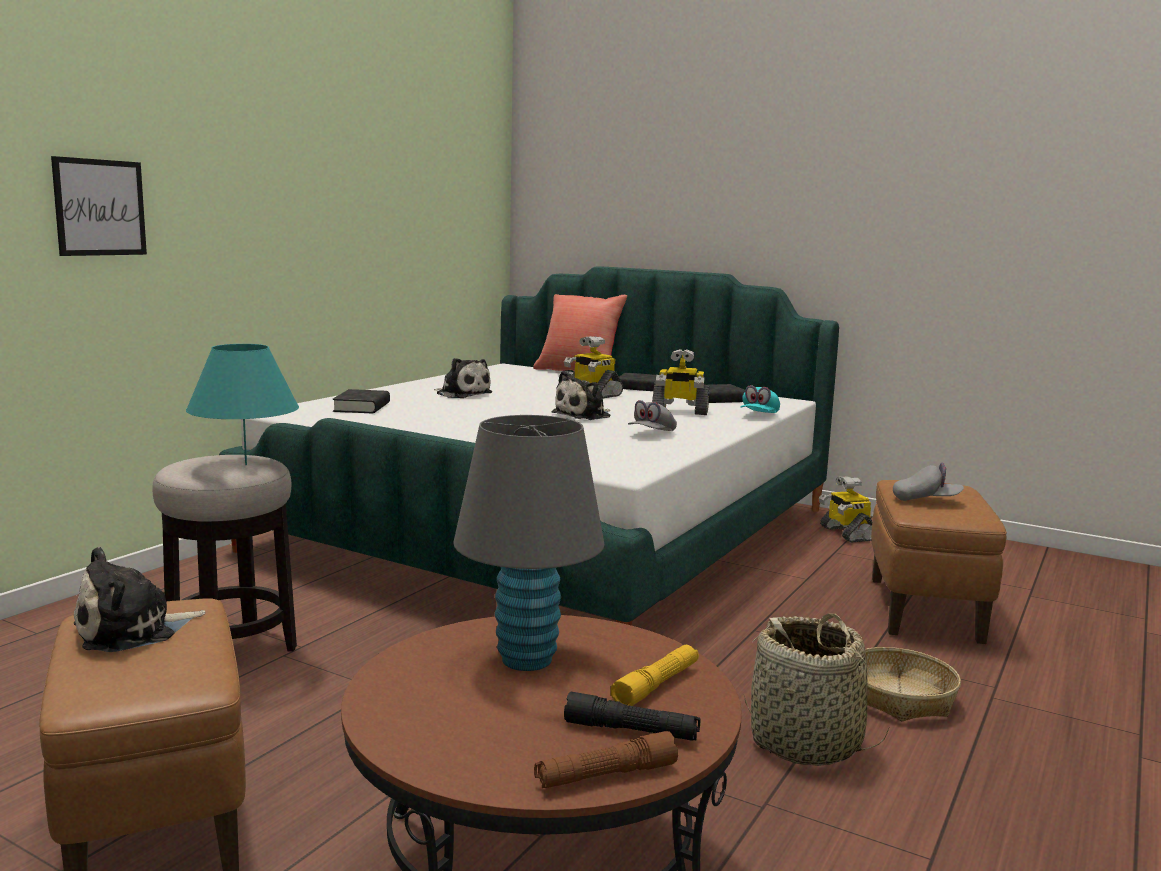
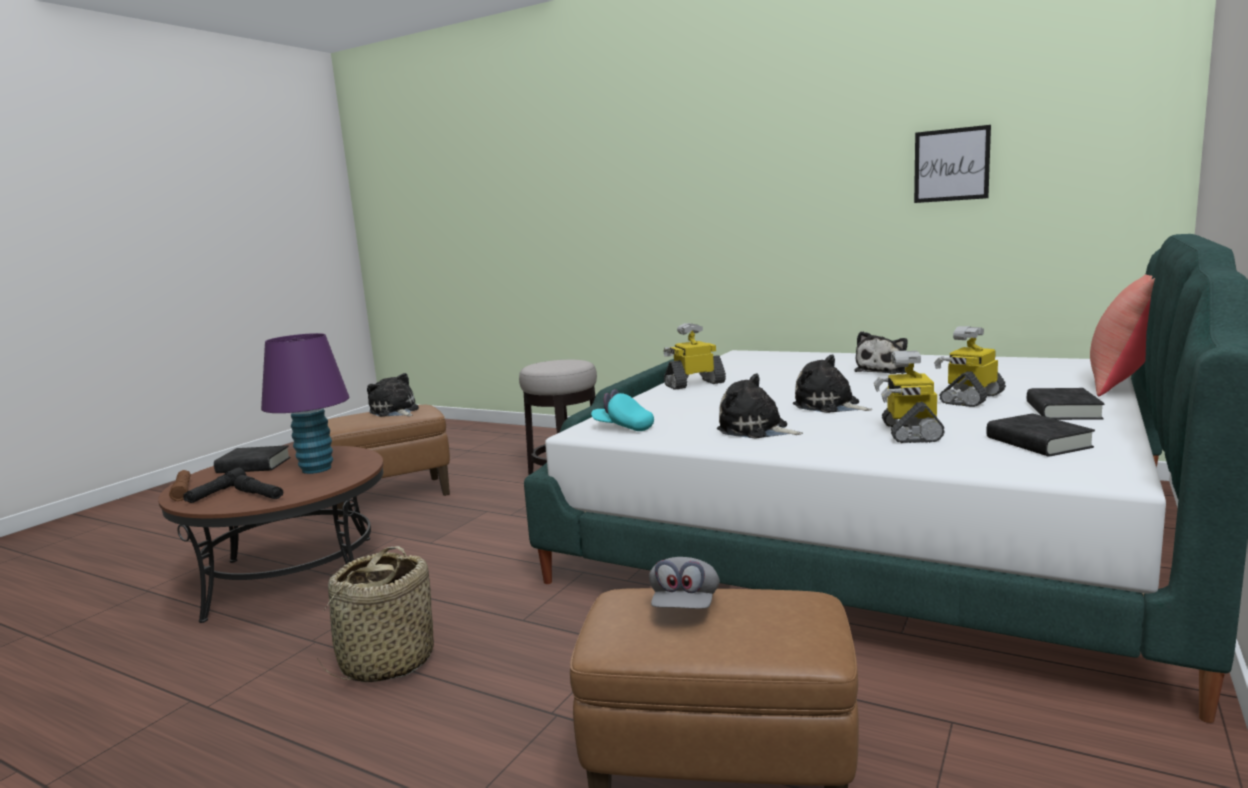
camera: 90 degrees right, 0 degrees up
(100, 207) = (653, 207): picture -> picture (951, 165)
(246, 465) = (555, 366): turquoise table lamp -> none
(362, 407) = (782, 361): black book -> black book (254, 465)
(527, 659) = (316, 469): grey table lamp -> purple table lamp
(652, 434) = (756, 430): grey cap -> plush toy
(656, 685) = (260, 495): yellow flashlight -> black flashlight
(759, 416) = (937, 465): turquoise cap -> turquoise cap (623, 428)
(846, 533) = (1081, 745): toy robot -> toy robot (694, 384)
(900, 698) = (451, 725): basket -> none

